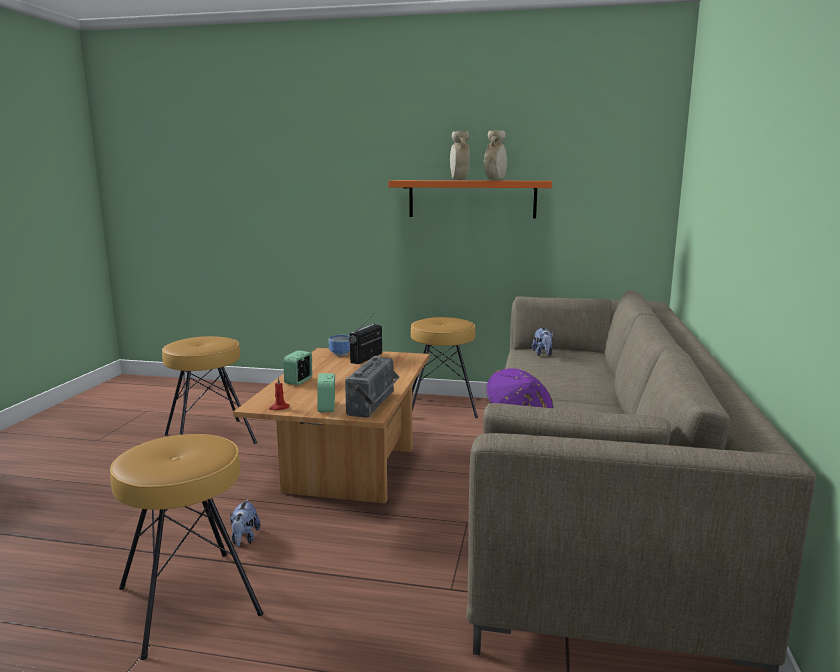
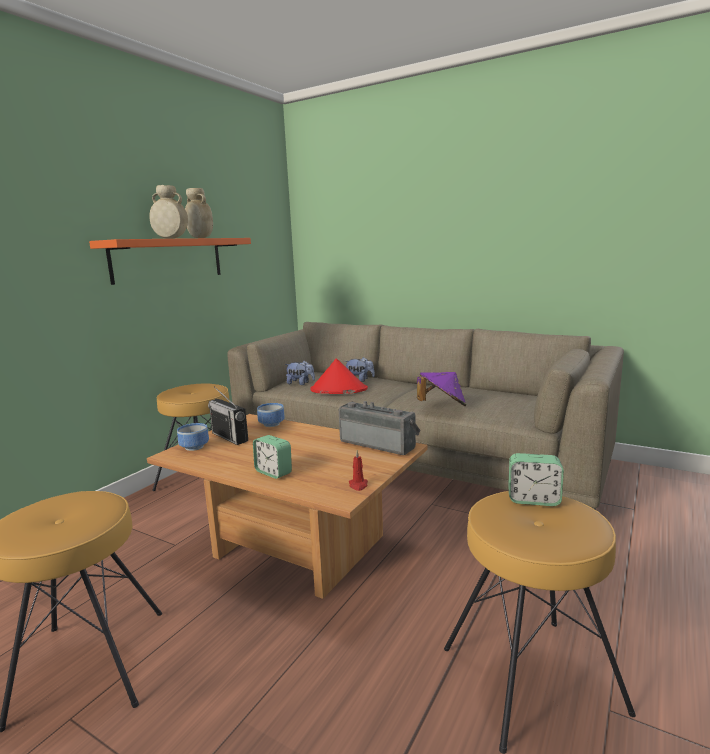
camera: 70 degrees left, 0 degrees up
(244, 539) = (416, 632): plush toy -> plush toy (359, 380)
(327, 407) = (373, 463): alarm clock -> alarm clock (533, 500)
(403, 364) = (270, 424): none -> bowl
(535, 370) = (338, 390): none -> red hat

